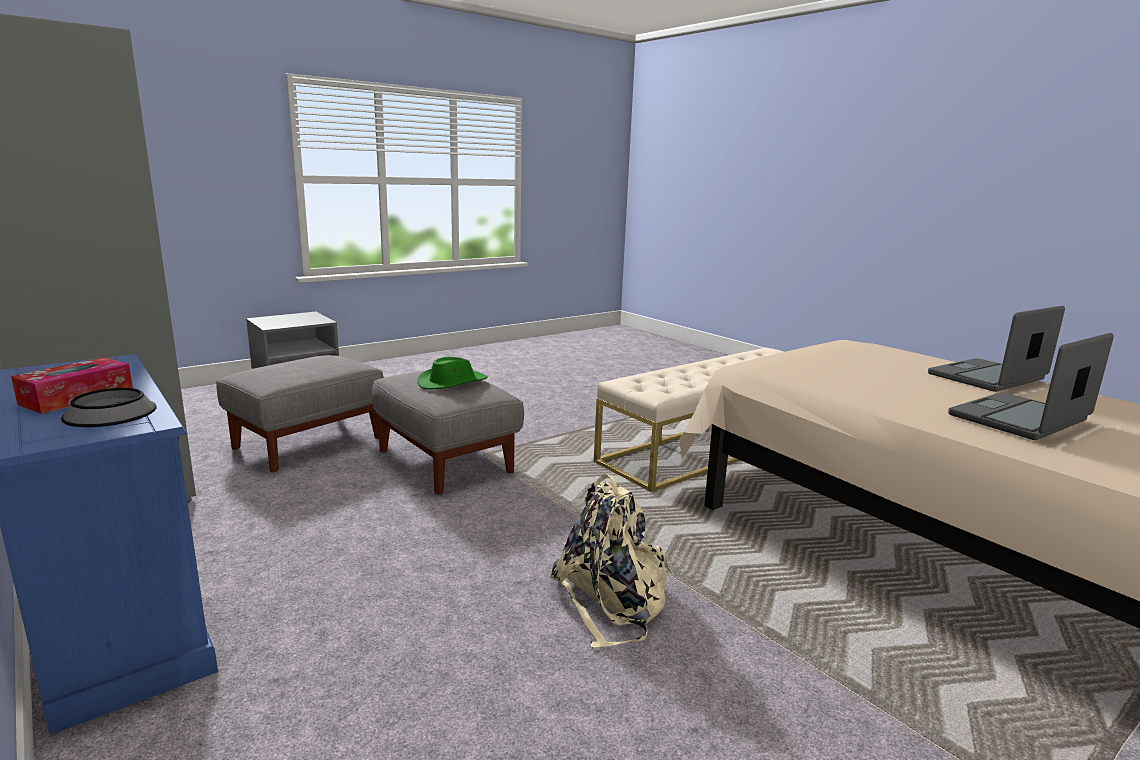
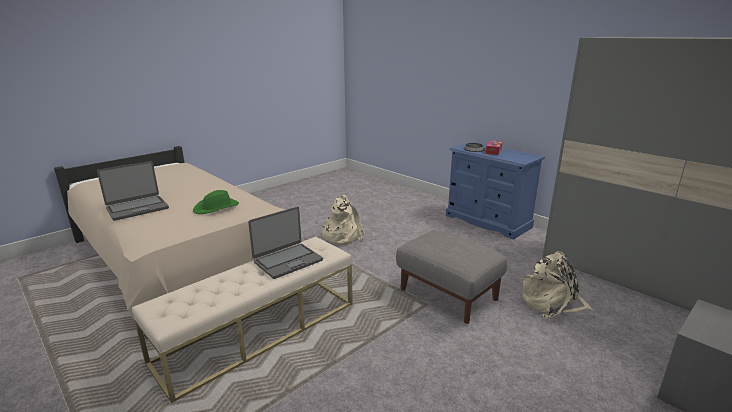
camera: 175 degrees right, 5 degrees up
(309, 443) = (552, 303): grey ottoman -> beige backpack
(452, 382) = (445, 246): green hat -> green hat (216, 207)
(1020, 419) = (182, 185): laptop -> laptop (287, 261)

